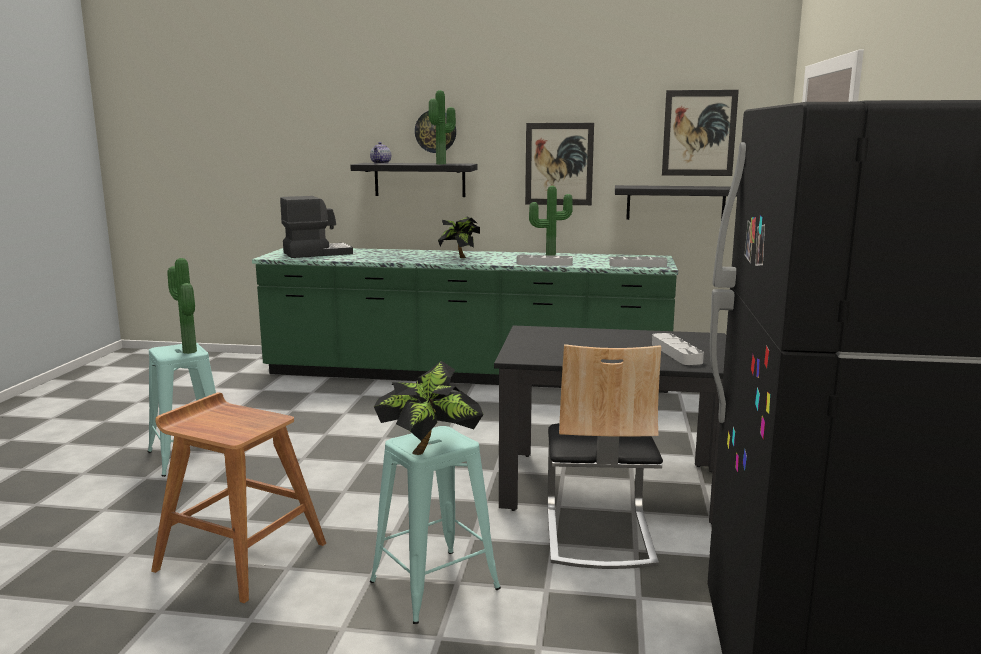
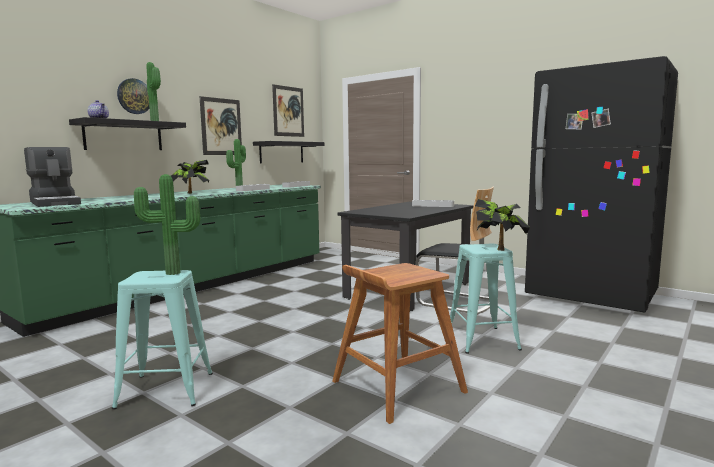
camera: 60 degrees left, 5 degrees down
(317, 253) = (56, 203): coffee machine -> coffee machine turned 135 degrees clockwise

